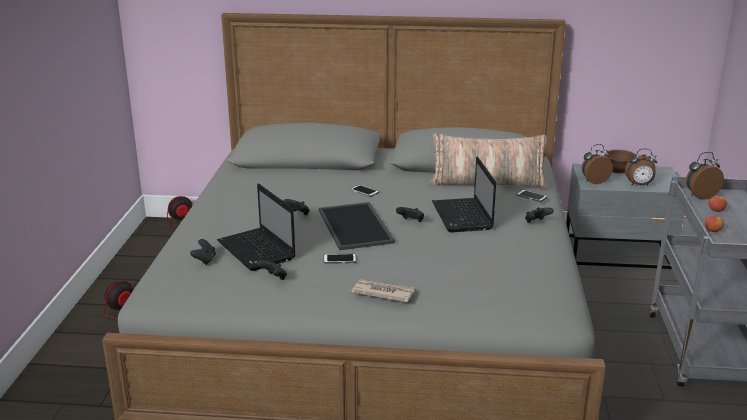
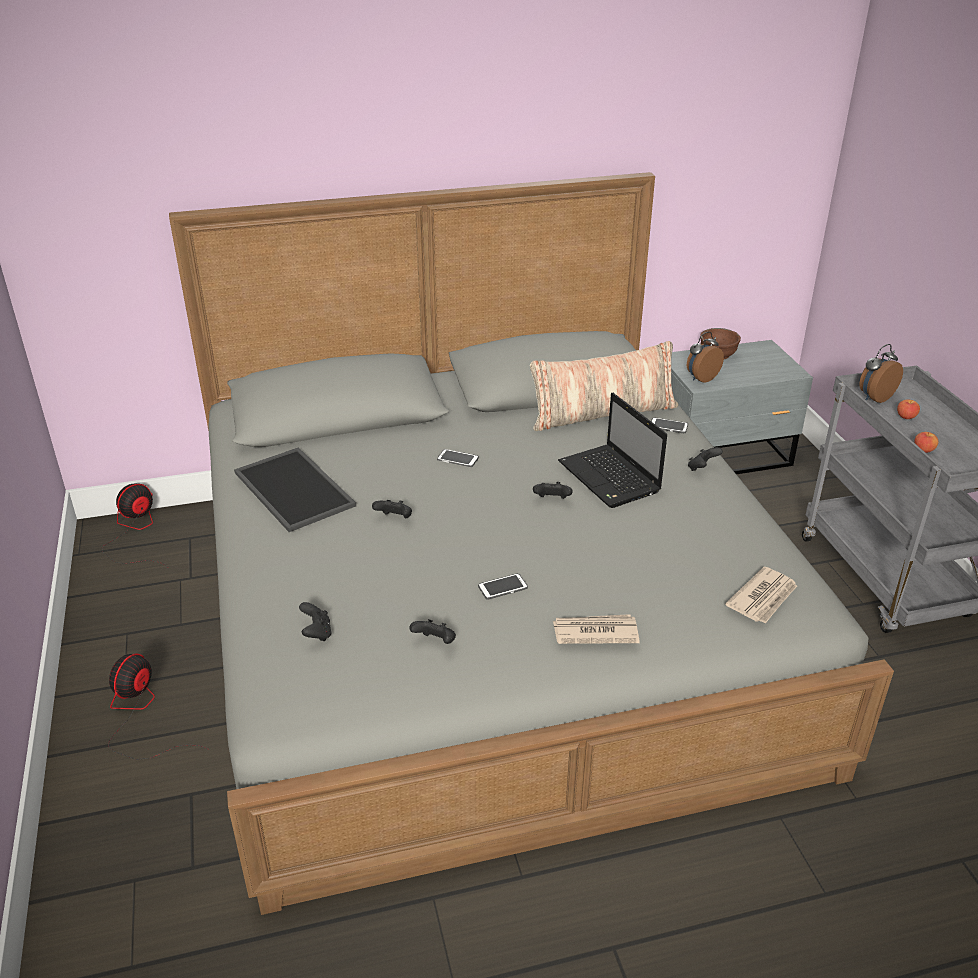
camera: 20 degrees left, 10 degrees up
(257, 251) = (382, 598): laptop -> none
(357, 226) = (488, 523): tray -> tray (296, 489)
(521, 297) = (763, 598): none -> newspaper
(639, 185) = (754, 375): alarm clock -> none

